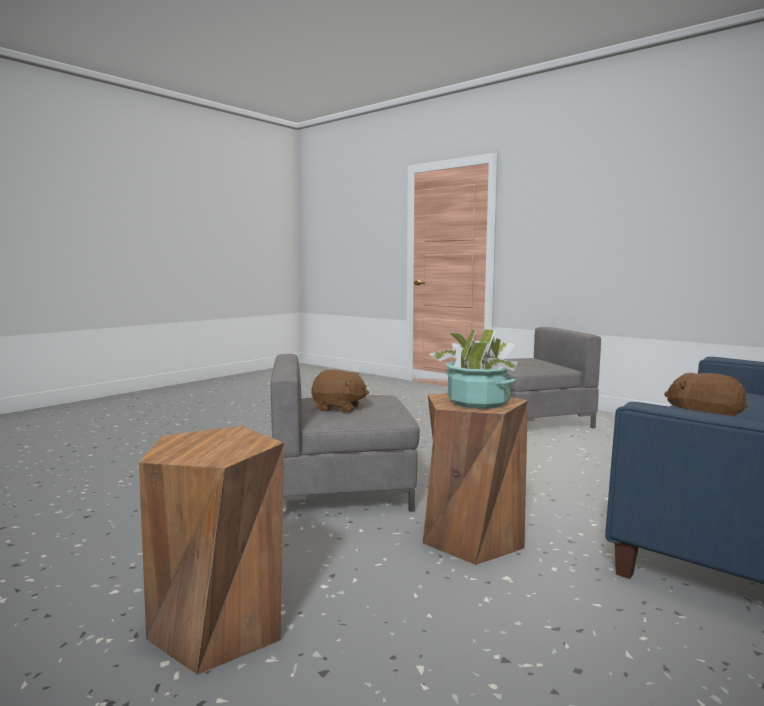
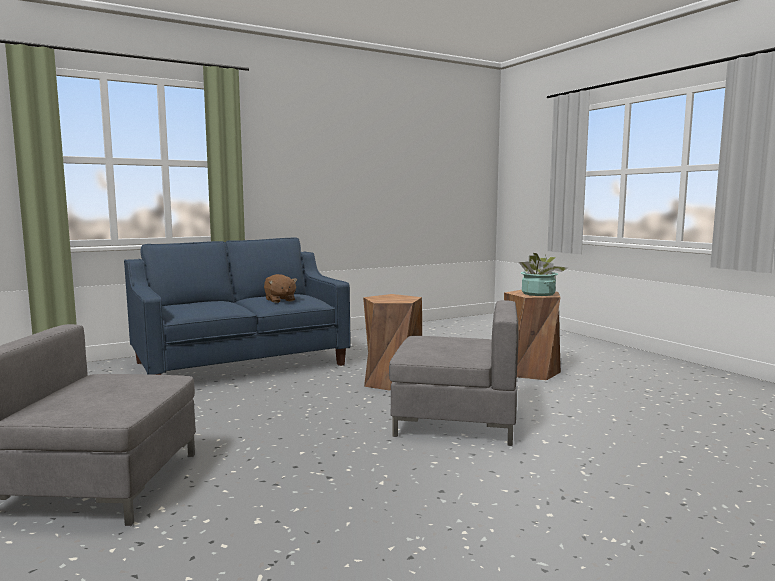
camera: 160 degrees left, 0 degrees up
(339, 408) = (458, 347): brown plush toy -> none
(478, 402) = (393, 297): potted plant -> potted plant (538, 293)

